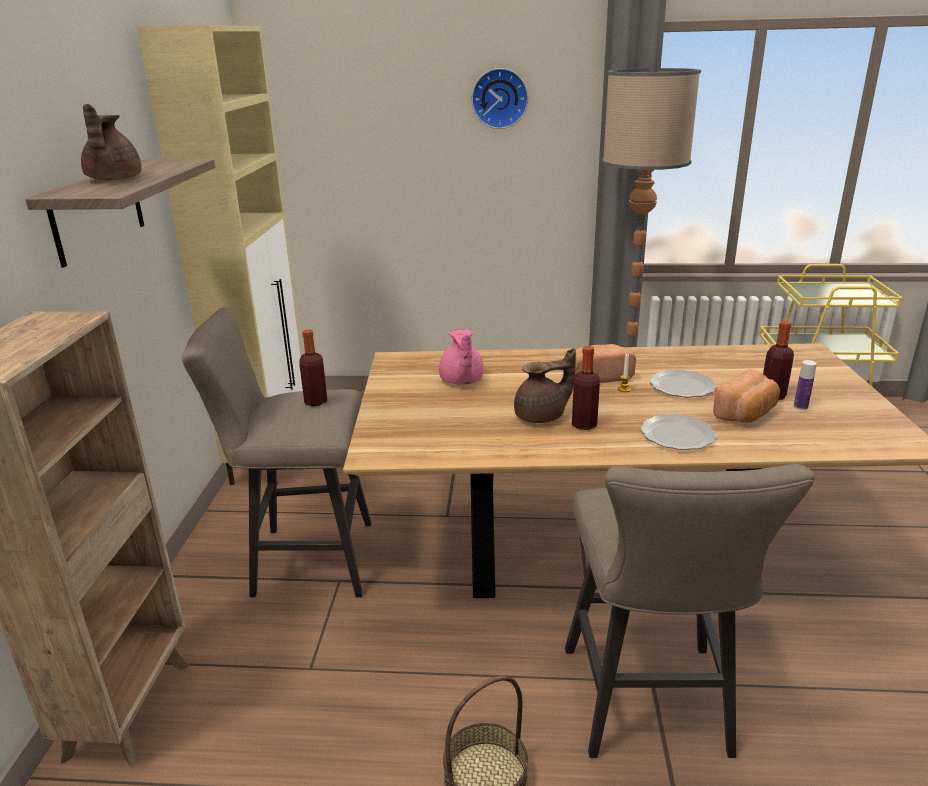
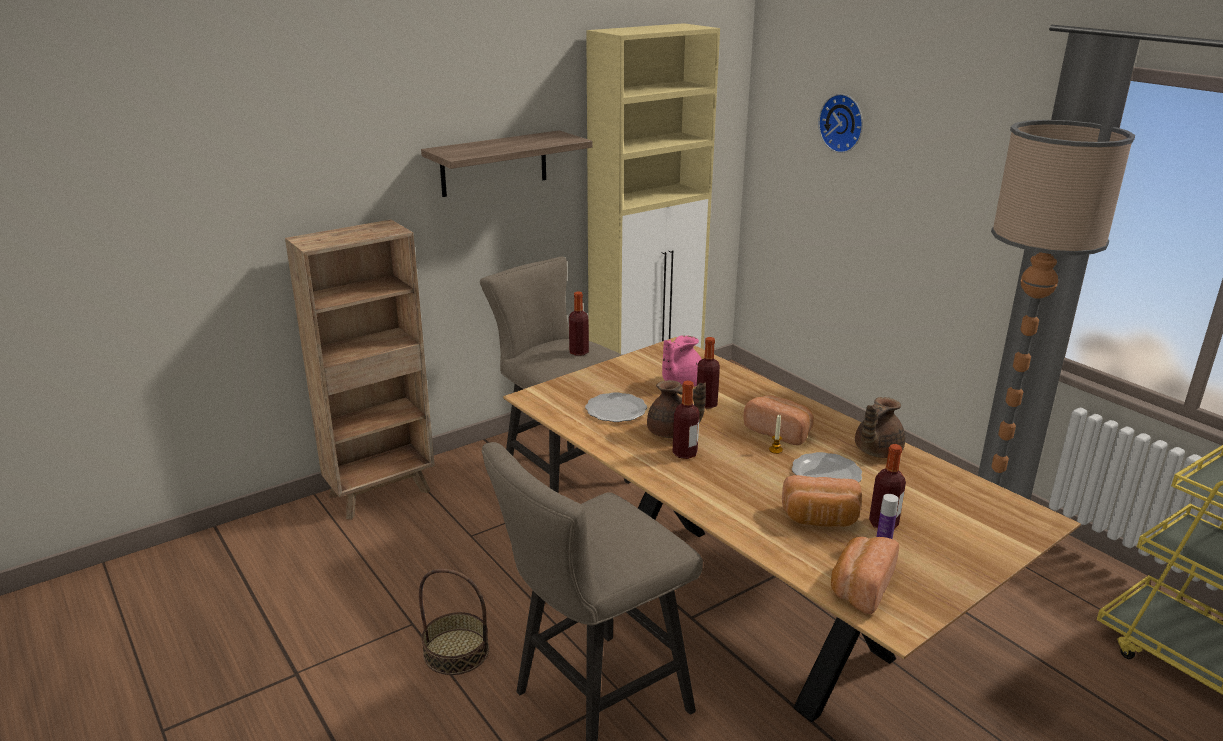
camera: 50 degrees right, 0 degrees up
(113, 179) = (490, 145): brown teapot -> brown teapot (876, 451)
(499, 98) = (953, 126): wall clock -> wall clock (843, 123)
(513, 385) = (706, 404): none -> bottle
(678, 435) = (727, 498): plate -> plate (616, 410)
(854, 437) = (860, 587): none -> bread

